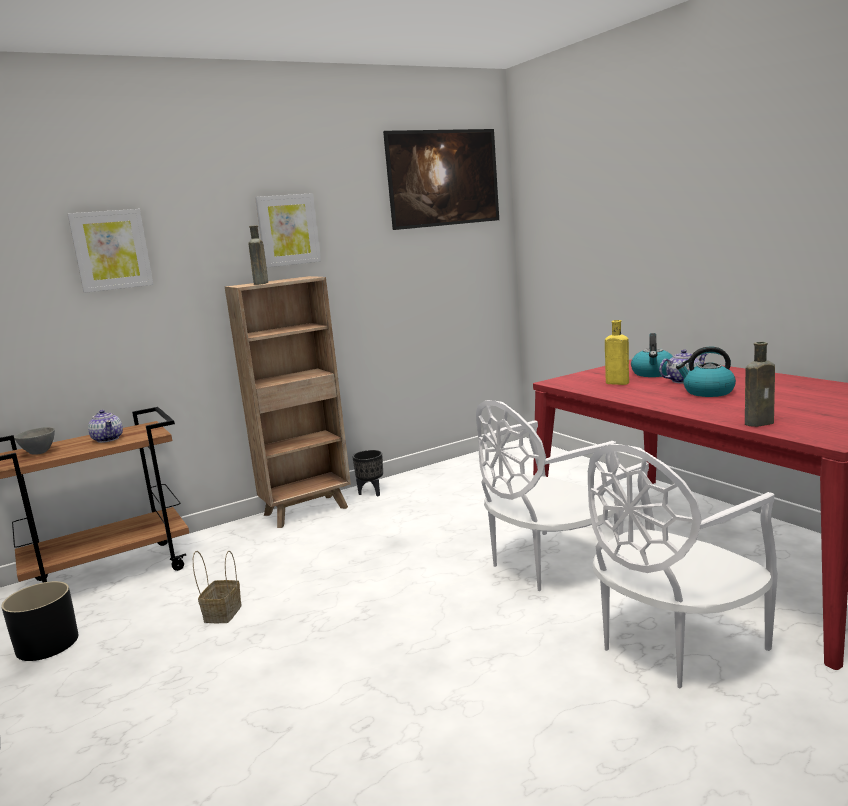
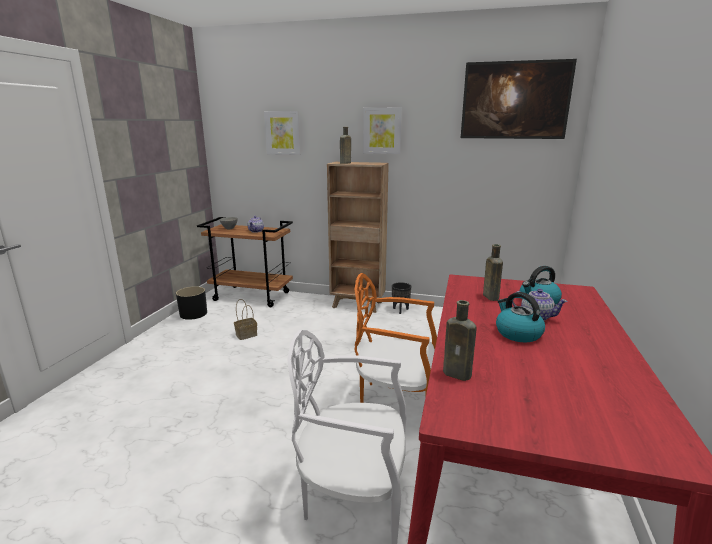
camera: 45 degrees right, 5 degrees up
(547, 563) = (396, 401): white chair -> orange chair
(615, 383) = (490, 296): yellow bottle -> brown bottle

